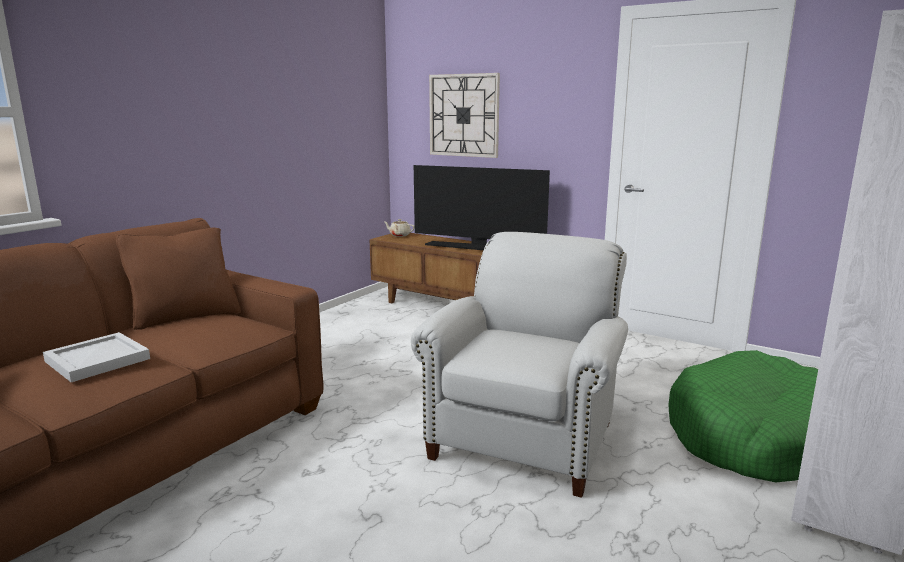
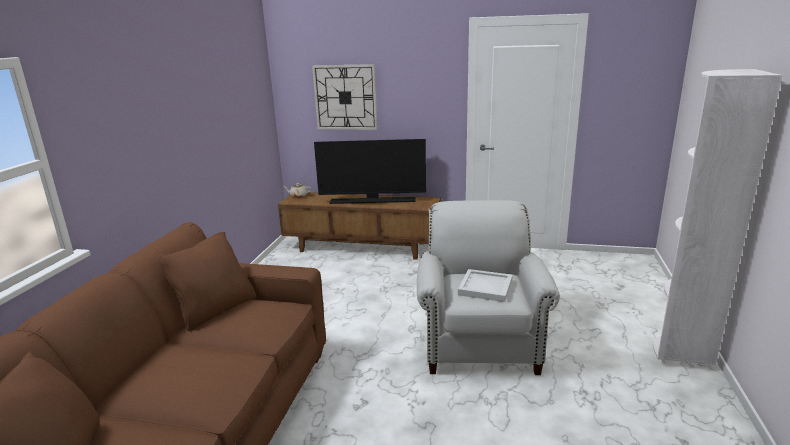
camera: 20 degrees left, 5 degrees up
(96, 360) = (197, 367): white tray -> white tray (484, 287)
(753, 436) = (605, 309): green dog bed -> none

